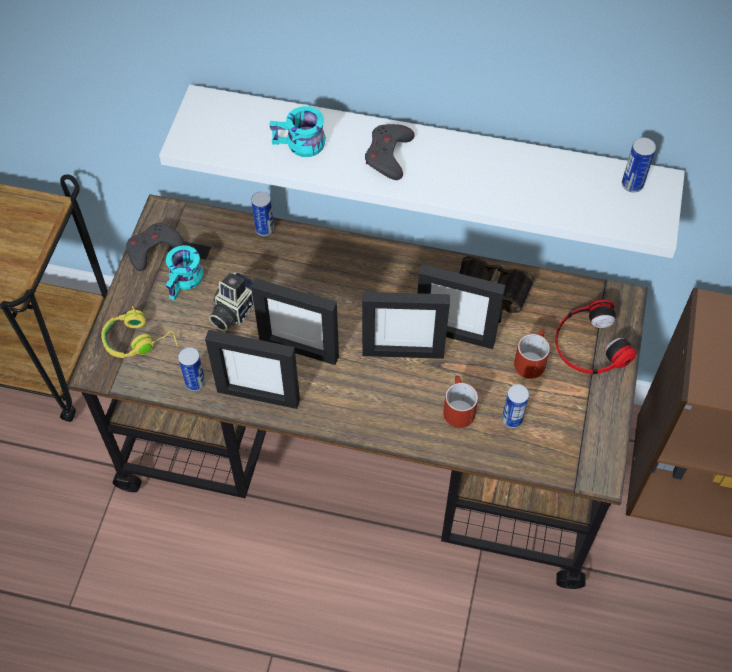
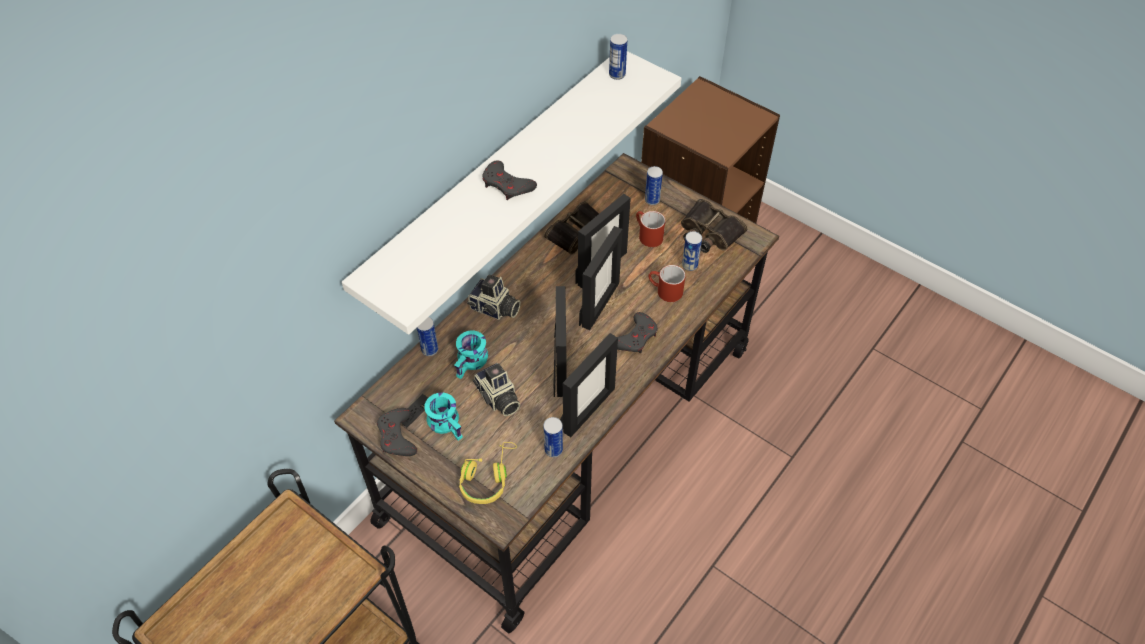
camera: 65 degrees left, 5 degrees down
(299, 347) = (560, 367): picture frame -> picture frame turned 45 degrees counterclockwise
(300, 145) = (461, 232): turquoise mug -> turquoise mug (472, 363)
(343, 260) = (495, 309): none -> camera
(376, 403) = (635, 337): none -> grey game controller
(575, 422) = (708, 233): none -> binoculars
(590, 344) = (652, 200): headphones -> can

